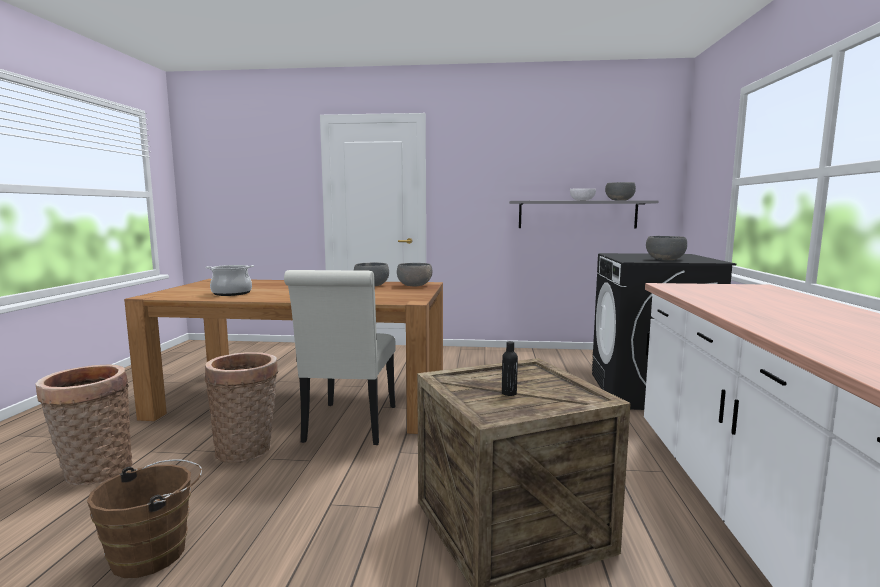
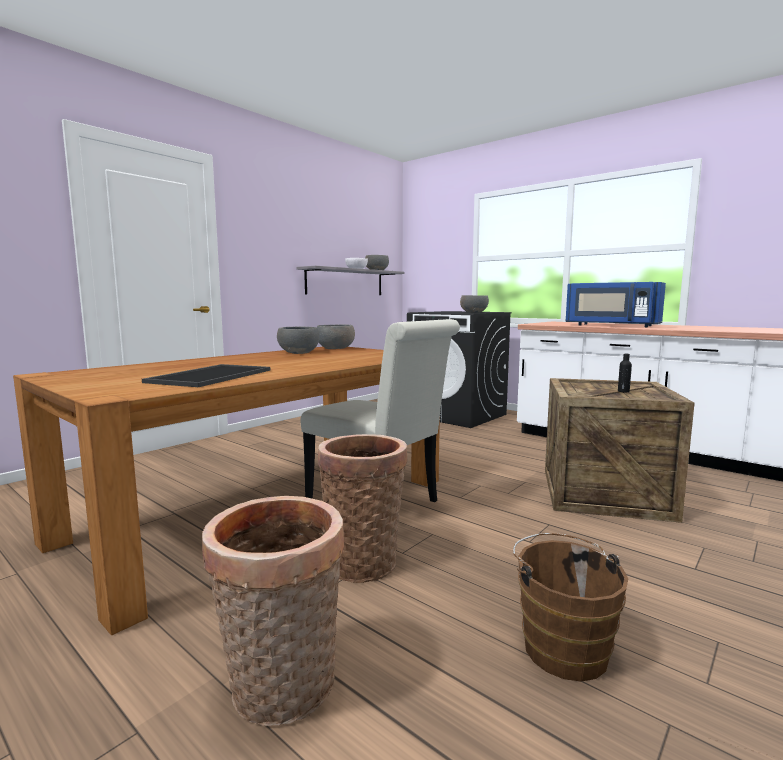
camera: 55 degrees left, 0 degrees up
(232, 293) = (210, 376): cooking pot -> tray
(738, 304) = (611, 325): none -> blue microwave

